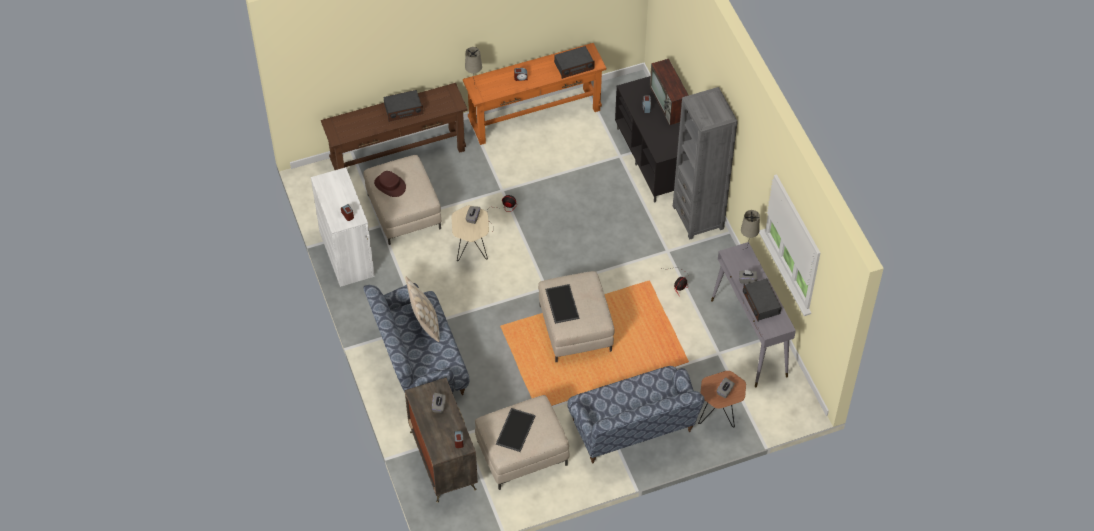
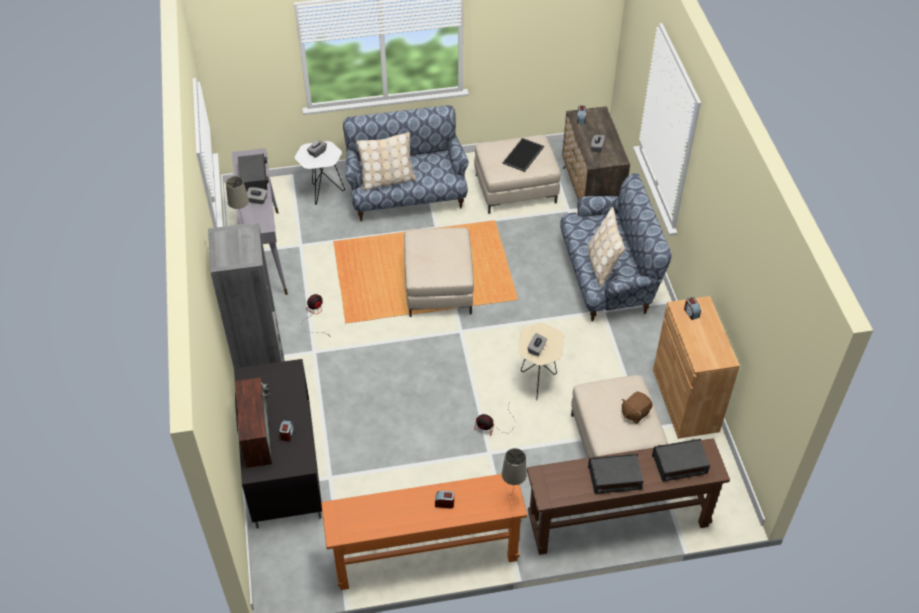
camera: 170 degrees left, 5 degrees down
(346, 254) = (685, 400): white cabinet -> brown cabinet
(390, 185) = (635, 413): brown hat -> brown plush toy
(561, 303) = (454, 254): tray -> none
(574, 66) = (365, 510): radio -> radio (679, 464)
(647, 387) = (387, 180): none -> beige pillow
(719, 417) = (323, 193): brown side table -> white side table

